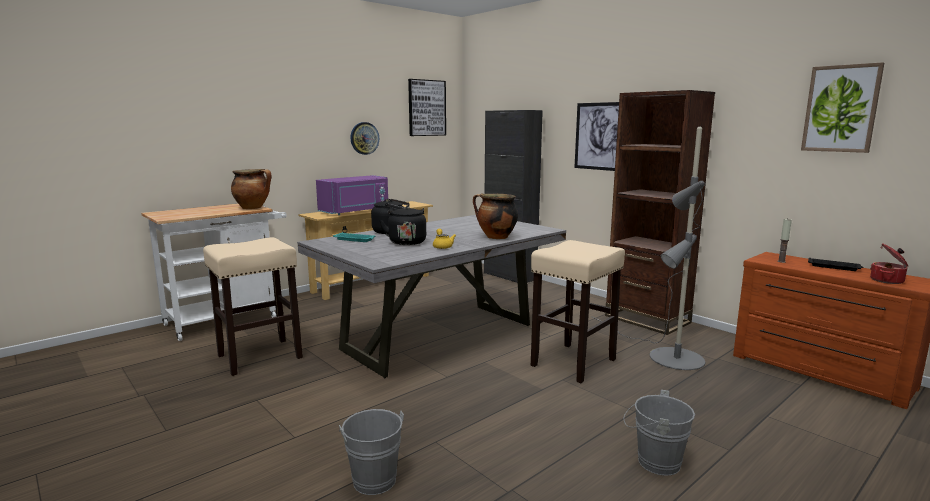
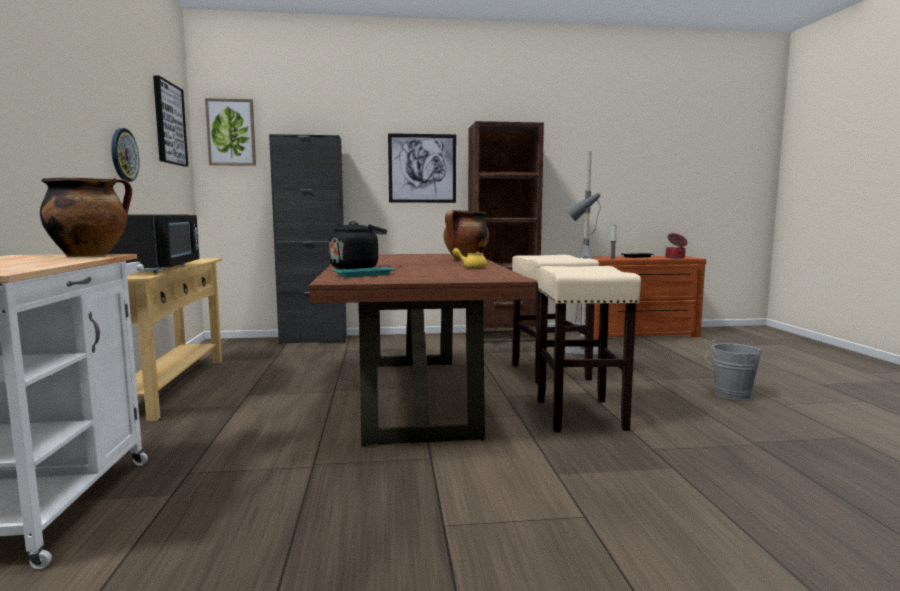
camera: 55 degrees left, 5 degrees down
(259, 357) = (285, 500): beige stool -> beige stool (581, 415)
(356, 211) = (159, 269): purple microwave -> black microwave
(373, 478) = (708, 490): grey bucket -> none
(406, 242) = (424, 269): black kettle -> none
(440, 337) = (415, 396): grey dining table -> brown dining table
(841, 109) = (617, 146): picture -> picture (231, 132)

